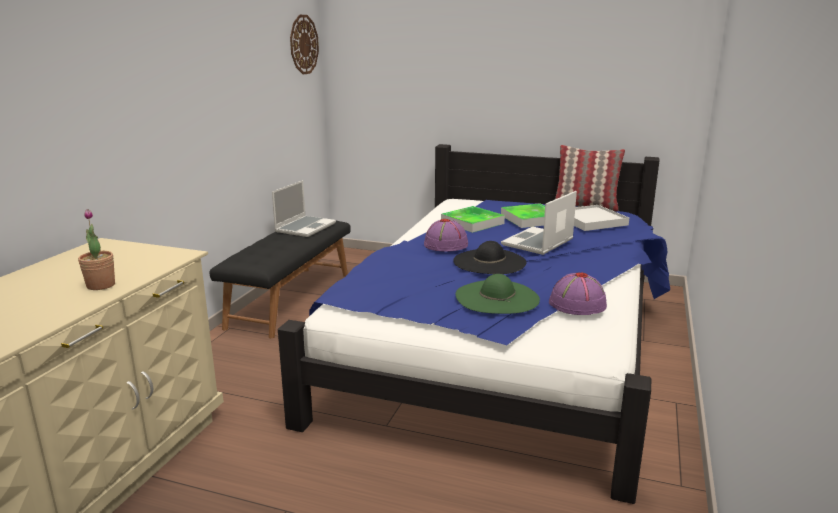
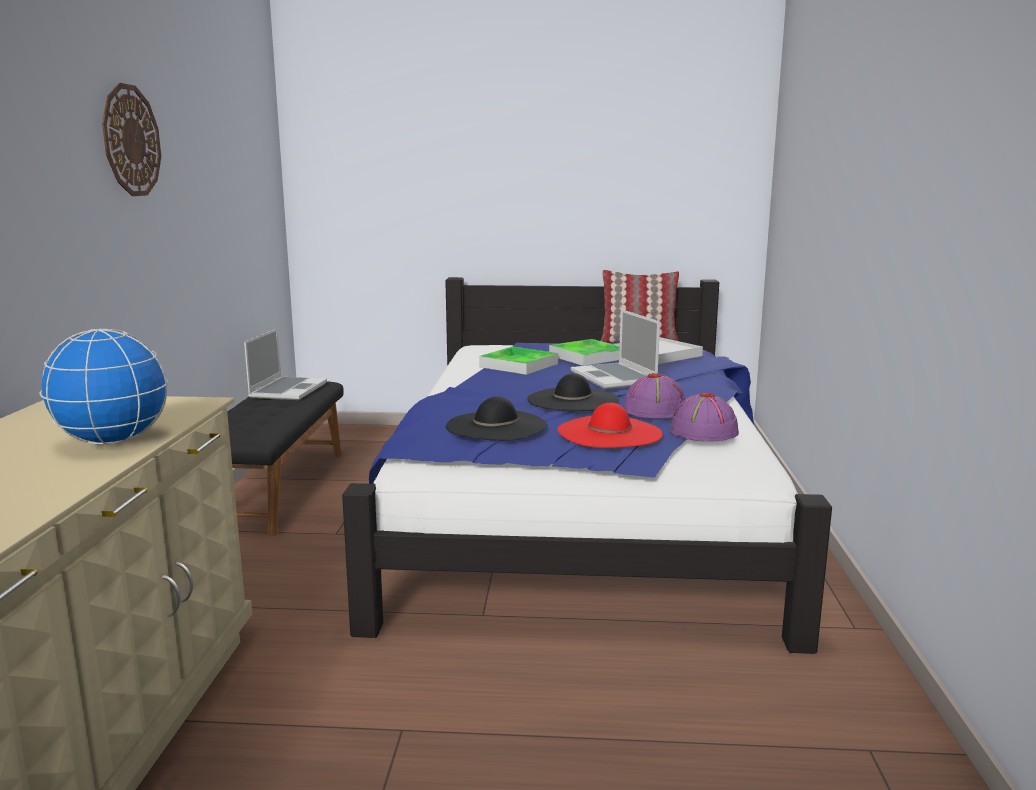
camera: 15 degrees left, 5 degrees down
(101, 285) = (113, 441): potted plant -> globe
(303, 44) = (264, 151): wall clock -> wall clock (131, 141)
(413, 282) = (496, 426): none -> black hat
(446, 244) = (506, 387): purple hat -> purple hat (655, 410)
(497, 297) = (609, 432): green hat -> red hat
(538, 243) = (615, 378): laptop -> laptop turned 45 degrees counterclockwise

